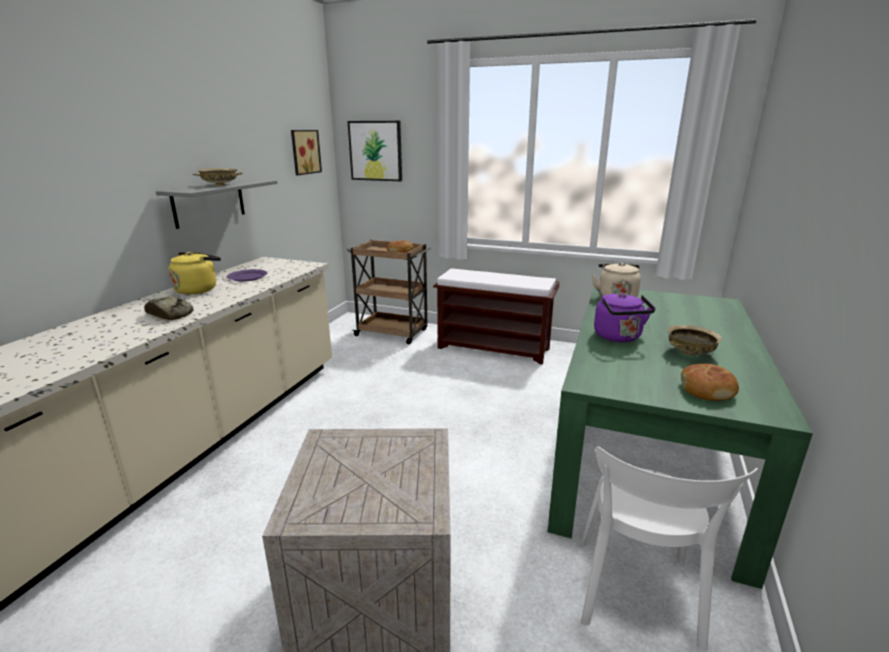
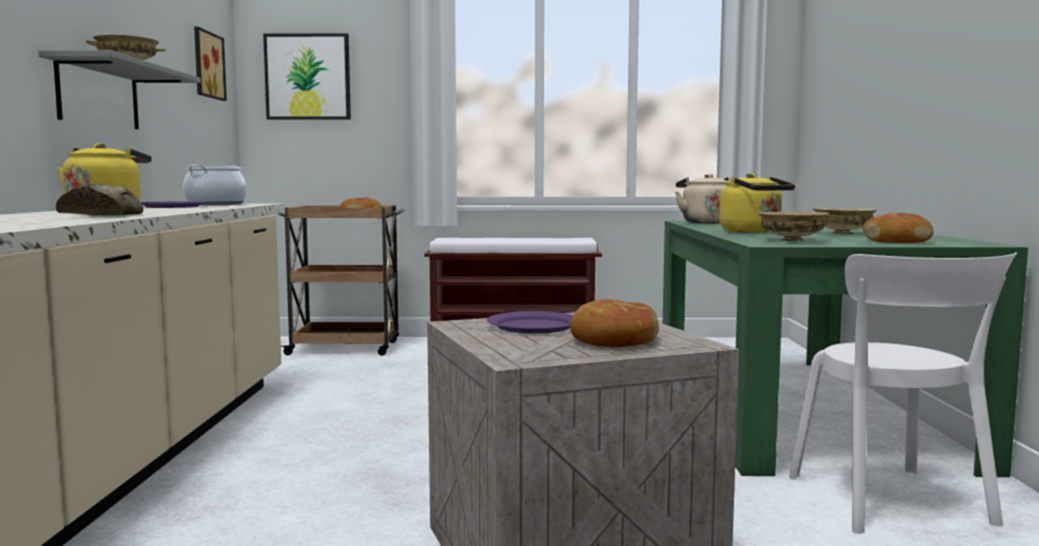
camera: 20 degrees left, 15 degrees down
(283, 267) = (216, 204): none -> cooking pot
(360, 454) = (534, 326): none -> purple plate
(382, 495) = (613, 340): none -> bread
(618, 373) = (792, 240): none -> beige bowl
(619, 337) = (753, 232): purple kettle -> yellow kettle

